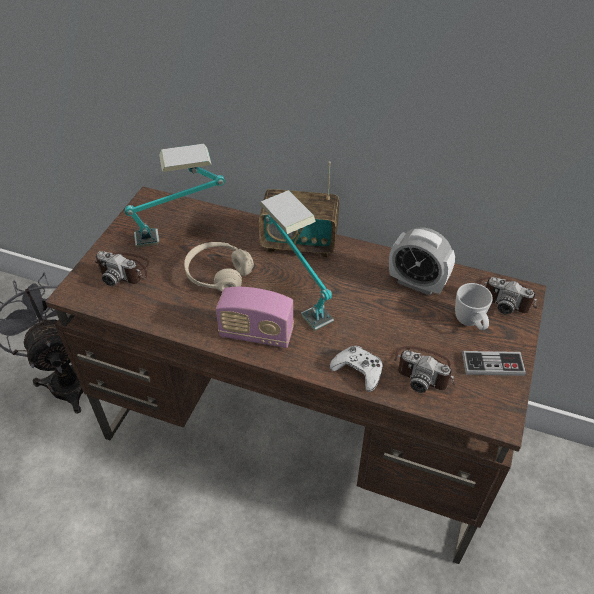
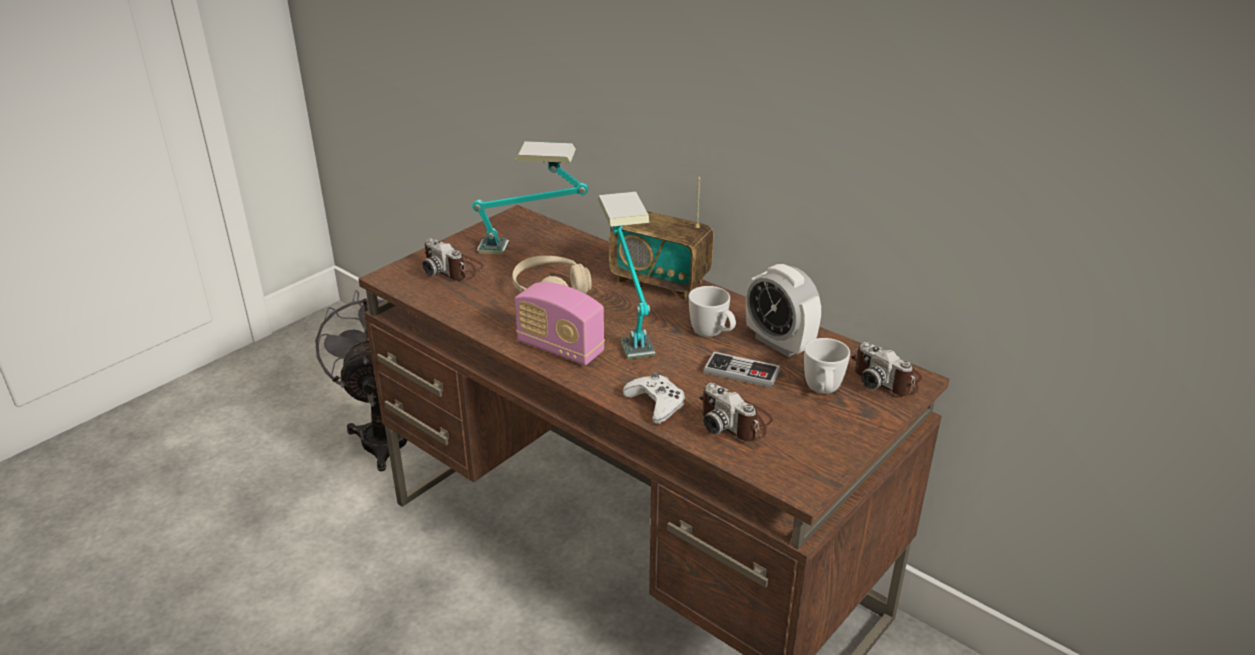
camera: 20 degrees right, 15 degrees down
(365, 288) = (713, 335): none -> white mug
(492, 364) = (826, 435): game controller -> game controller (741, 372)

